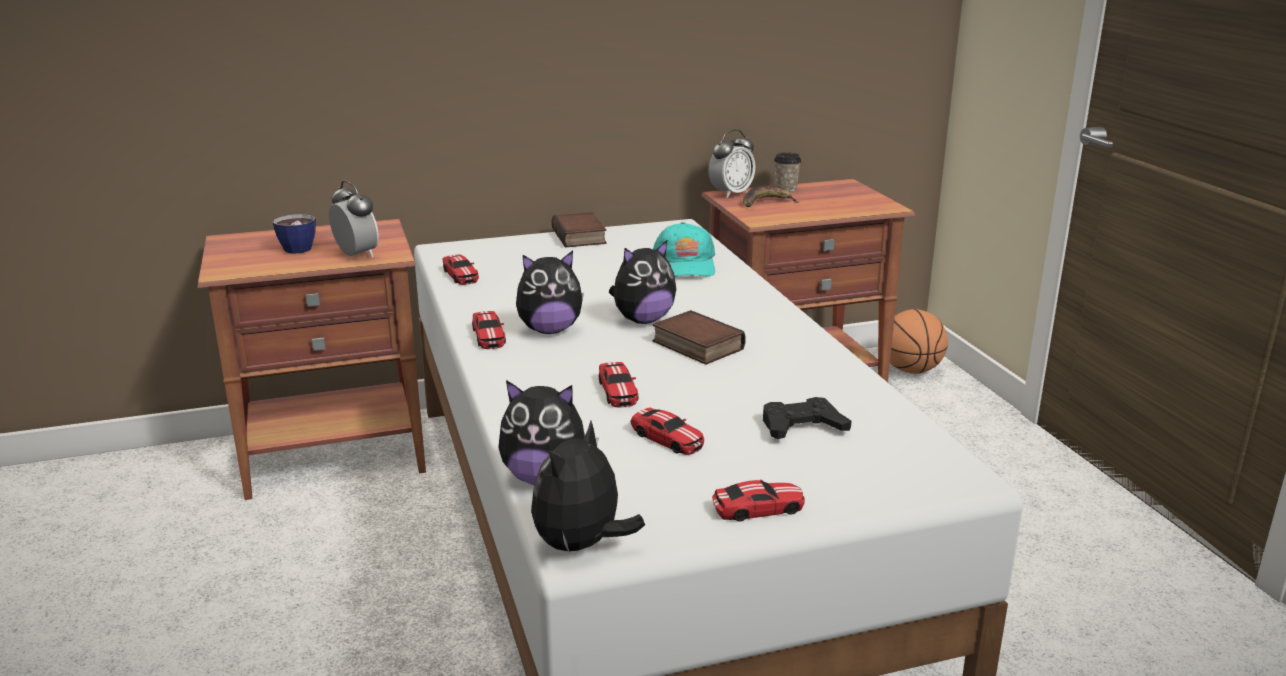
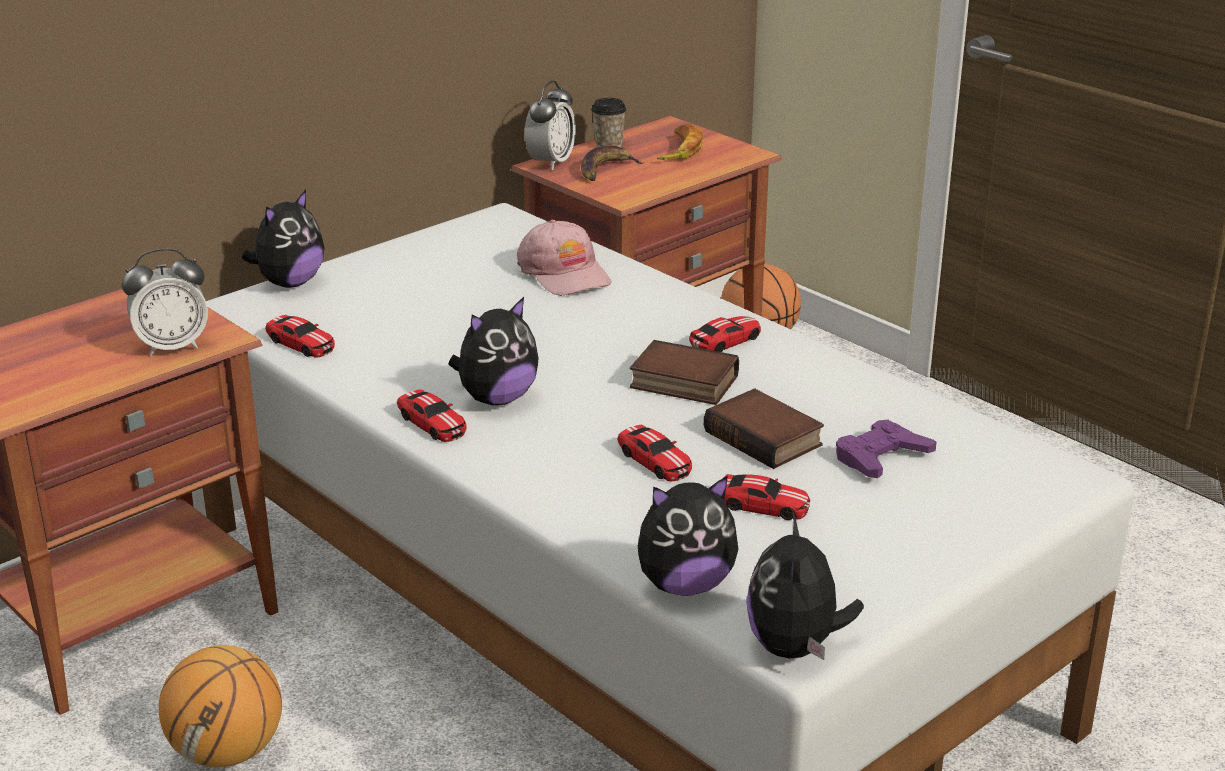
camera: 25 degrees left, 5 degrees up
(299, 247) = (74, 349): cup -> none
(318, 552) = (228, 752): none -> basketball
(356, 255) = (172, 346): alarm clock -> alarm clock turned 135 degrees clockwise
(581, 236) = (395, 255): book -> book (766, 438)
(642, 320) = (590, 361): plush toy -> plush toy (289, 283)
(685, 264) = (565, 273): turquoise cap -> pink cap
(758, 508) = (921, 559): toy car -> toy car (725, 341)
(802, 427) = (881, 457): black game controller -> purple game controller
(836, 198) = (679, 150): none -> banana

